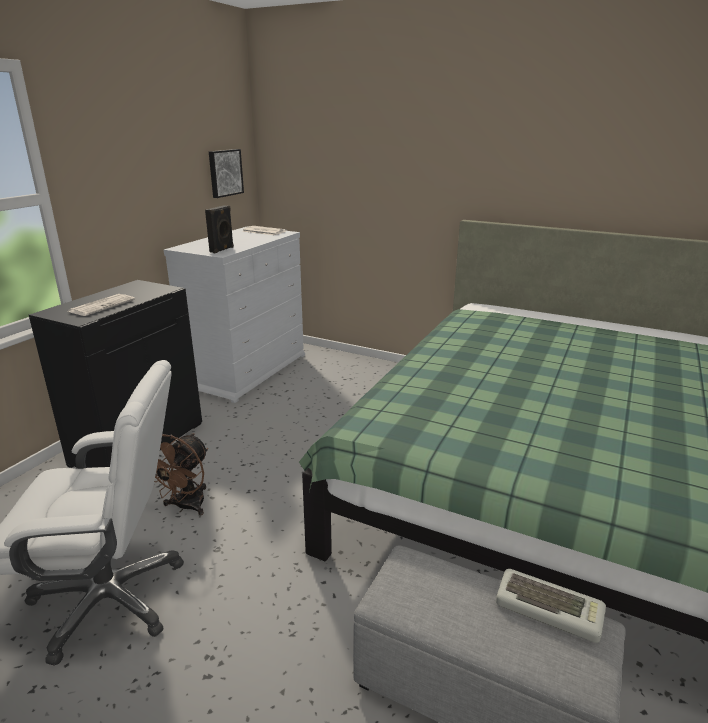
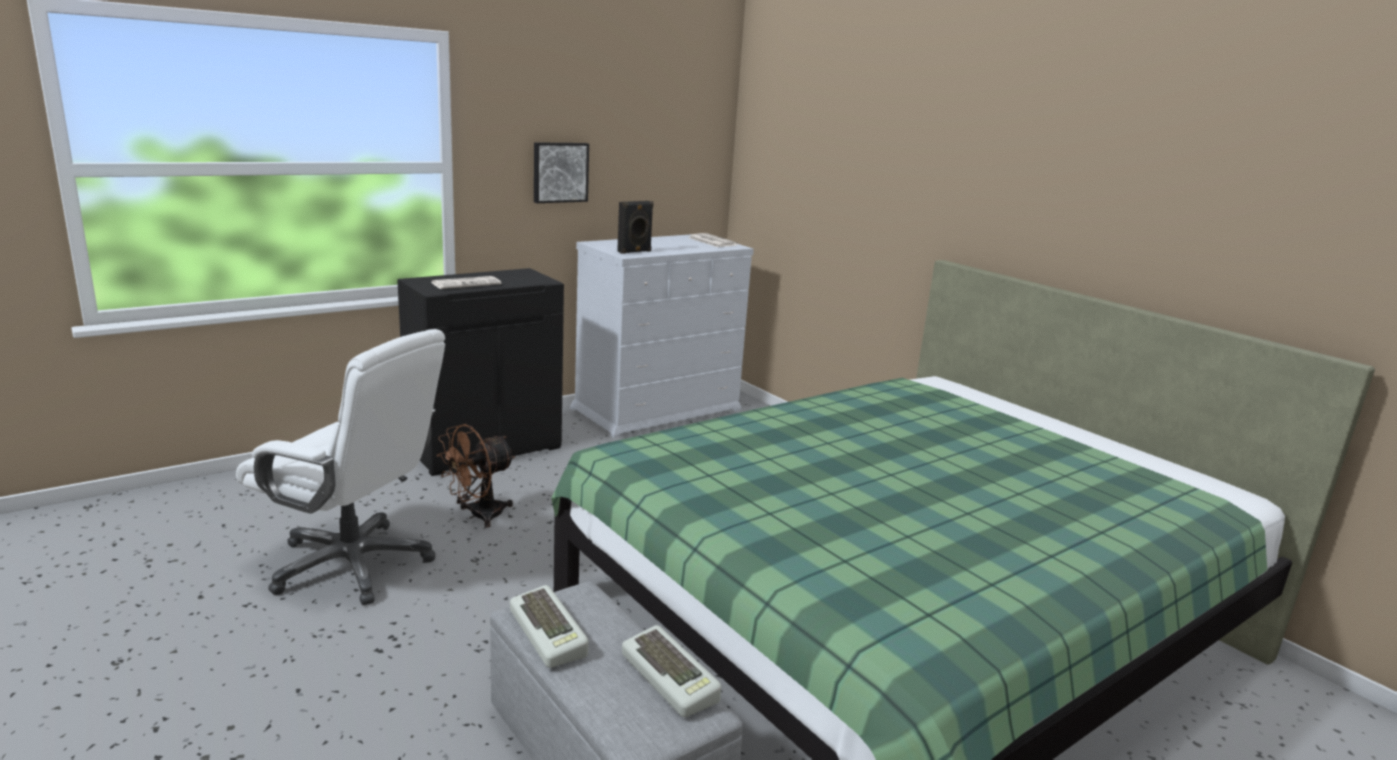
camera: 25 degrees right, 5 degrees down
(225, 173) = (683, 165): picture -> picture (559, 172)
(426, 611) = (550, 633): none -> keyboard

